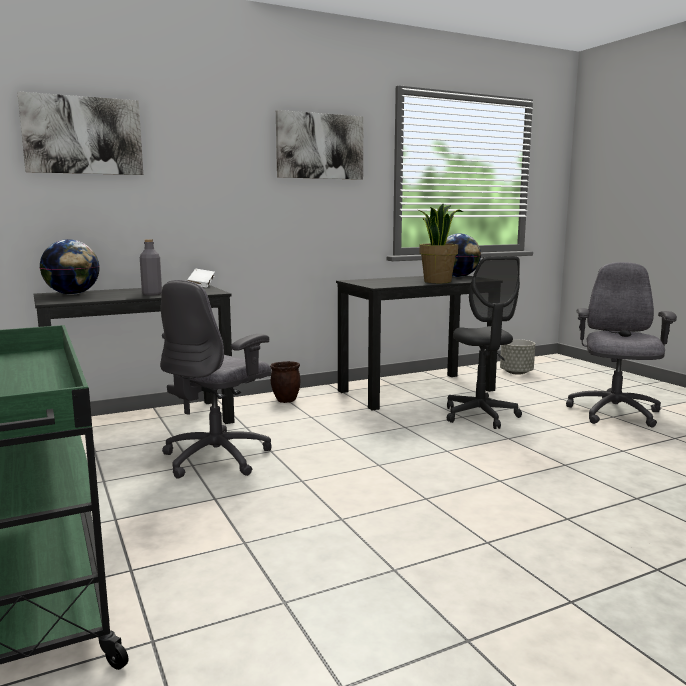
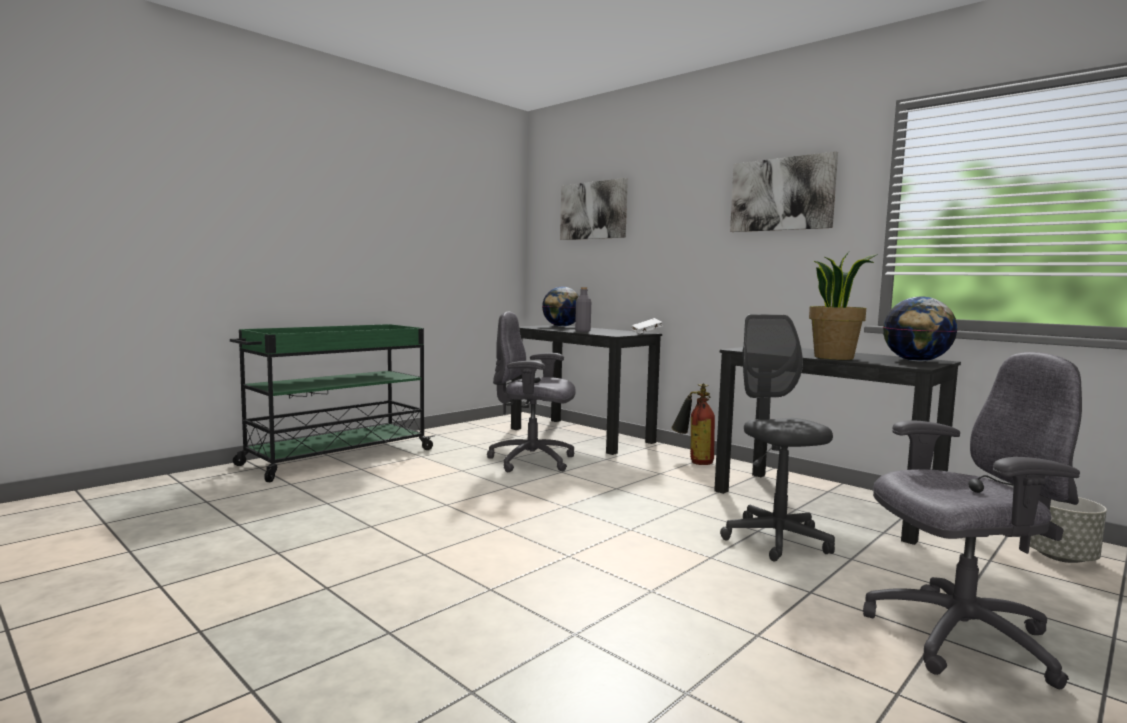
camera: 70 degrees right, 5 degrees down
(286, 400) = (693, 461): brown planter -> fire extinguisher
(480, 416) = (776, 540): grey office chair -> grey office chair turned 105 degrees clockwise

